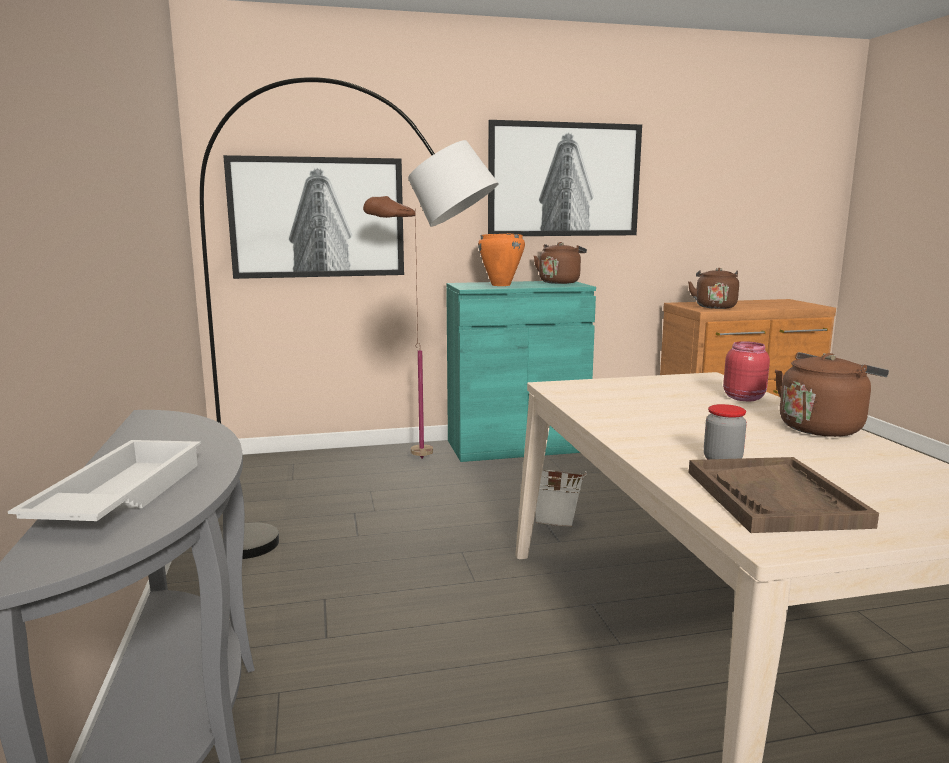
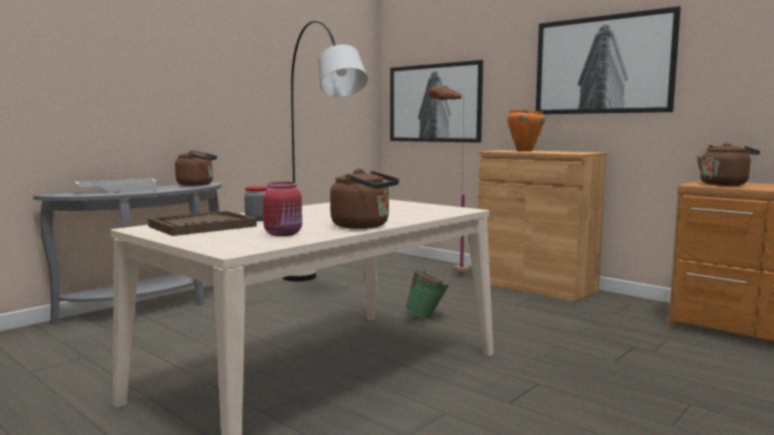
camera: 55 degrees right, 5 degrees down
(517, 446) = (535, 286): turquoise cabinet -> brown cabinet
(556, 525) = (427, 317): white bucket -> green bucket
(560, 282) = (581, 152): brown kettle -> brown kettle (197, 184)
(744, 397) = (416, 215): red jar -> red jar (284, 234)

